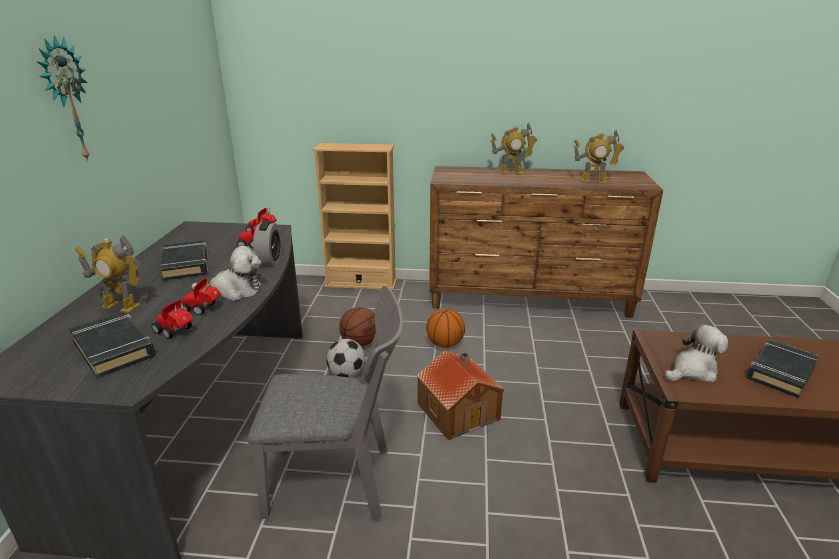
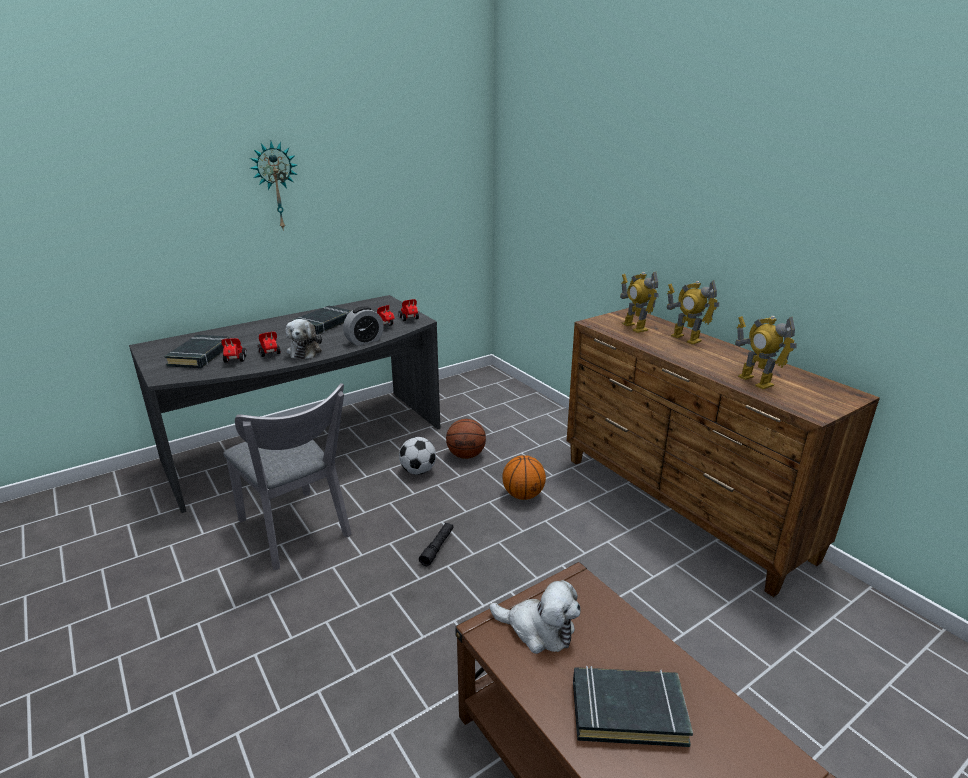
camera: 50 degrees right, 0 degrees up
(120, 306) = (249, 335): toy robot -> toy robot (634, 327)
(234, 291) = (305, 351): plush toy -> plush toy turned 45 degrees clockwise
(361, 283) = (552, 410): beige bookcase -> none
(459, 410) = (437, 547): toy house -> black flashlight

